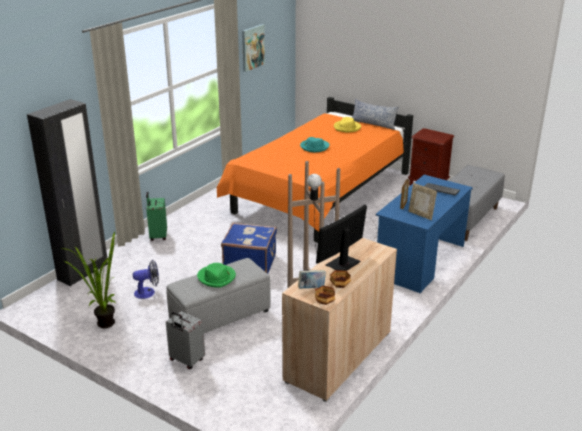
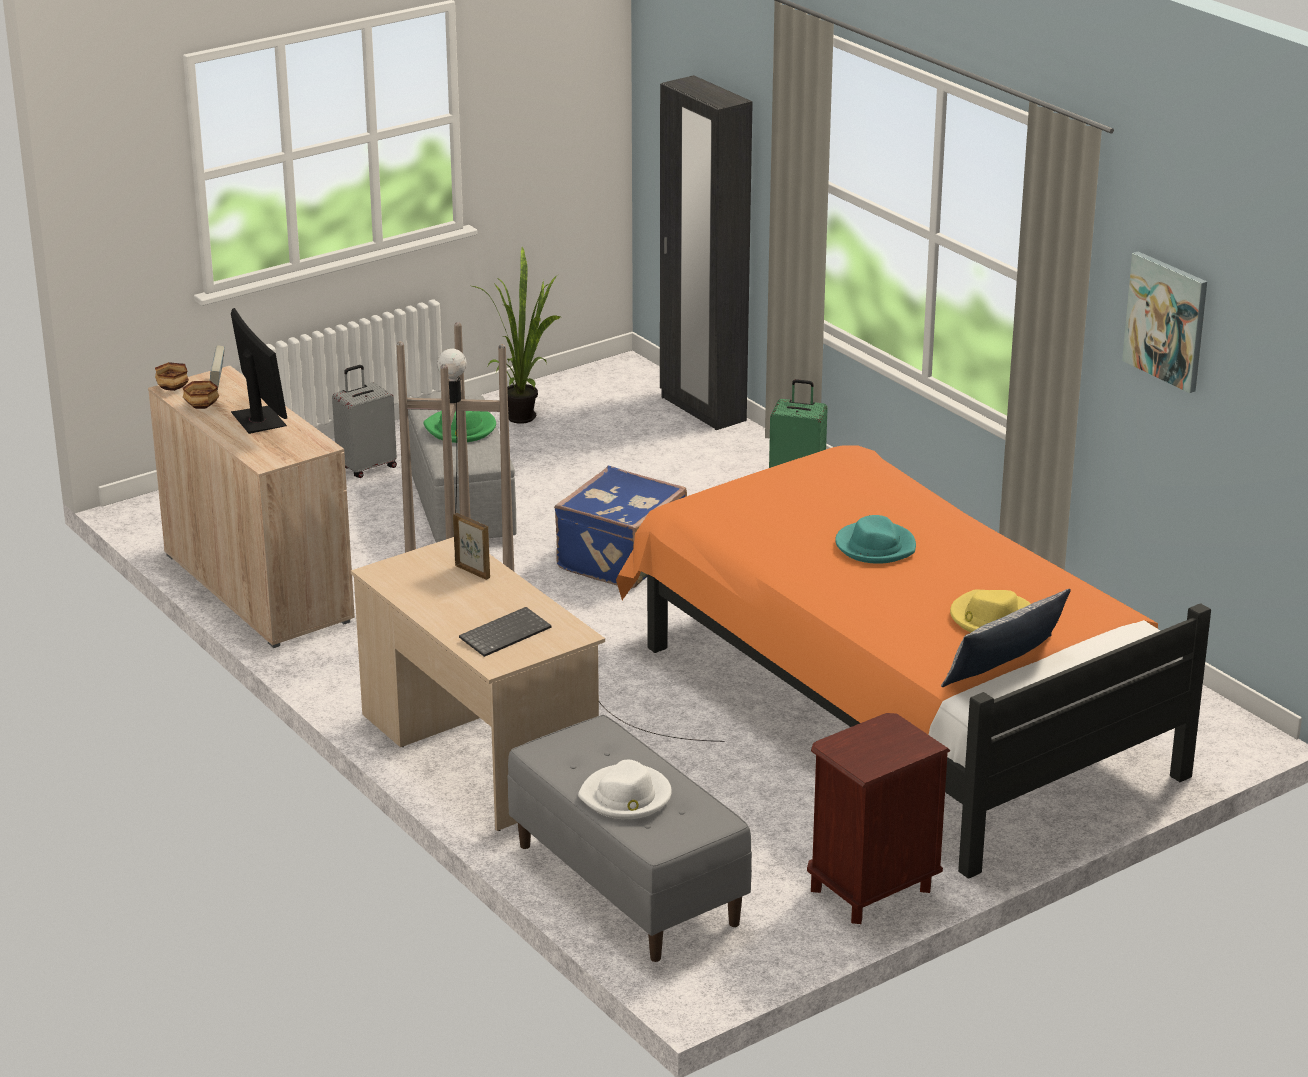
camera: 110 degrees right, 0 degrees up
(148, 292) = (589, 456): fan -> none
(420, 261) = (478, 752): blue desk -> beige desk
(421, 215) = (413, 578): picture frame -> none
(476, 182) = (626, 797): none -> white hat

